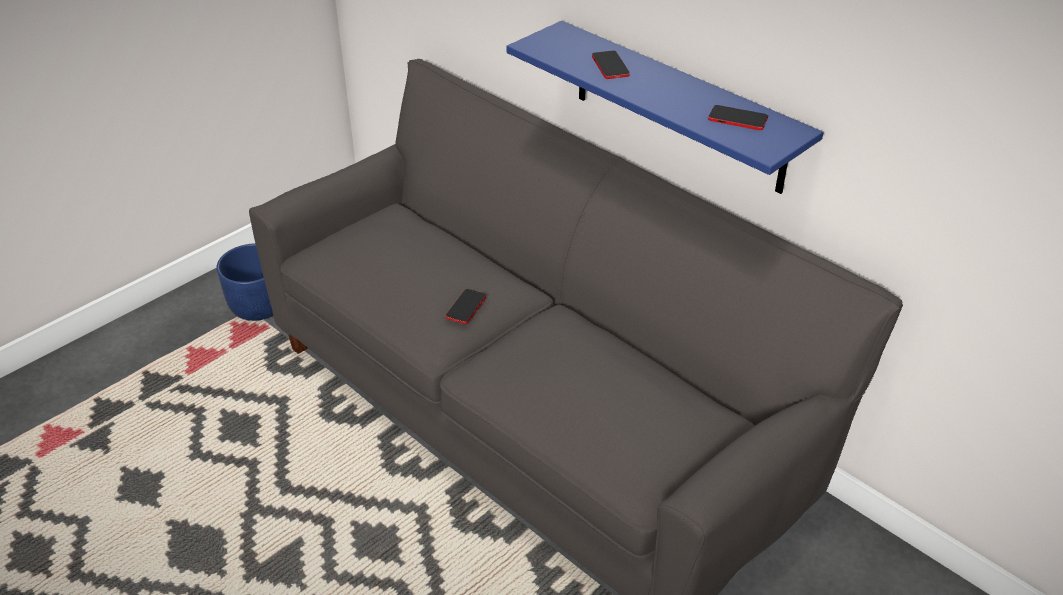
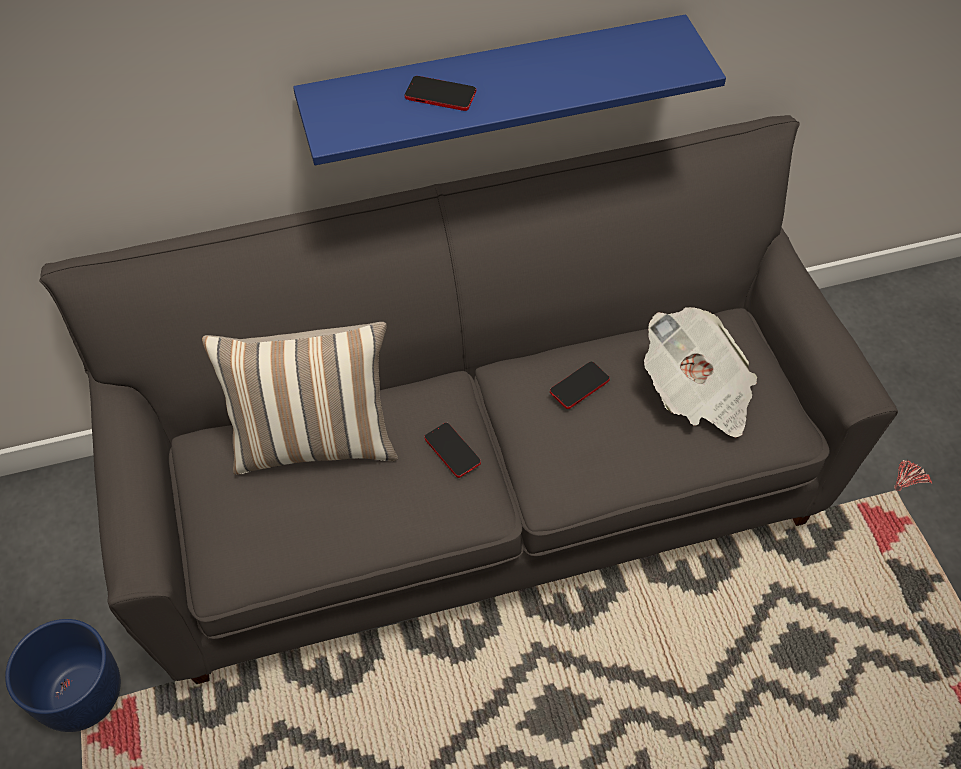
camera: 60 degrees left, 15 degrees up
(424, 245) = (315, 442): none -> pillow
(622, 411) = (697, 392): none -> newspaper
(737, 119) = (624, 56): phone -> phone (579, 386)

